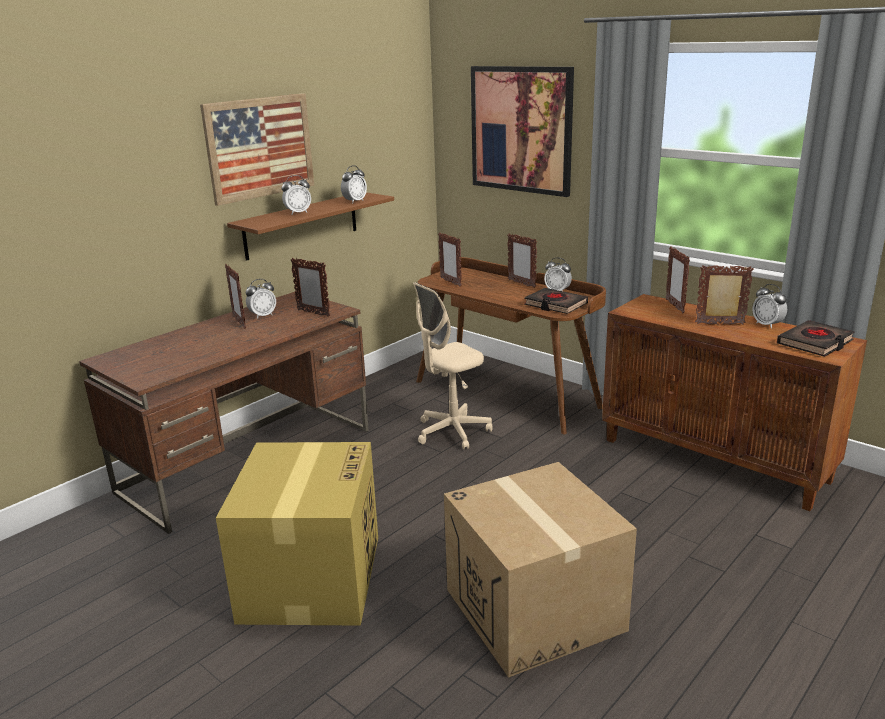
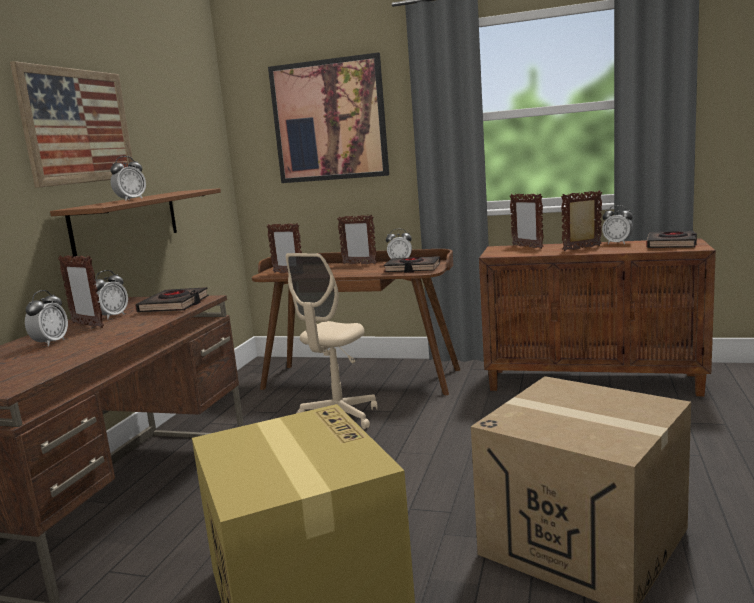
camera: 25 degrees left, 10 degrees down
(313, 313) = (174, 305): picture frame -> black book
(354, 201) = (183, 192): alarm clock -> alarm clock (51, 343)

